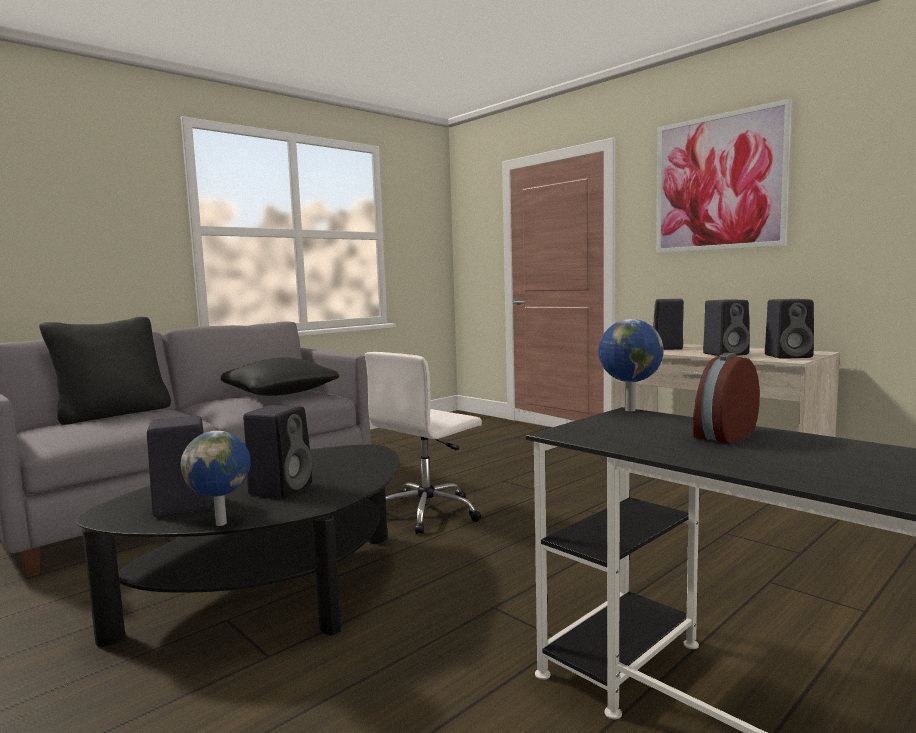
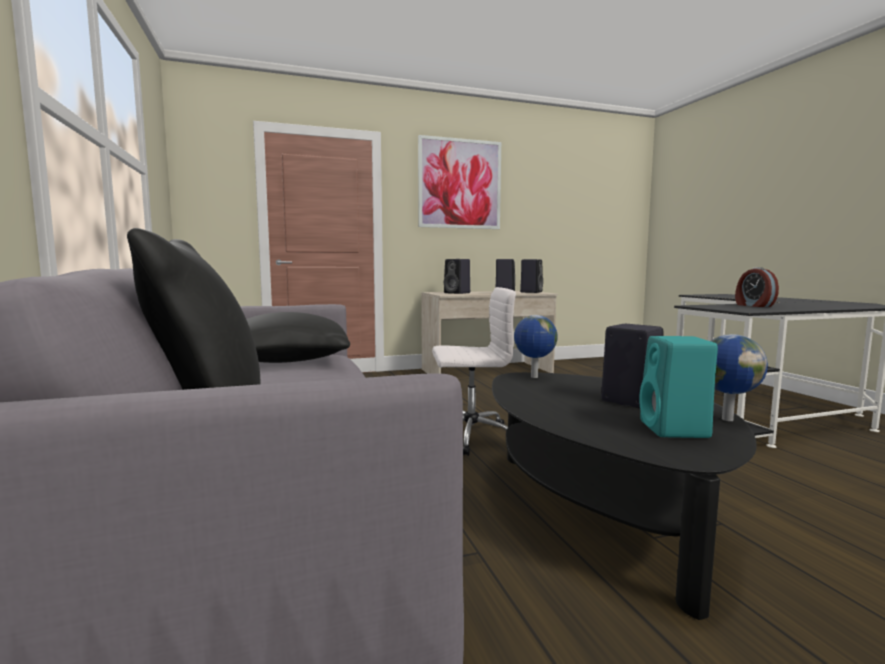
camera: 65 degrees left, 0 degrees up
(180, 507) = (675, 430): black speaker -> turquoise speaker
(428, 512) = (469, 437): white office chair -> white office chair turned 75 degrees counterclockwise
(628, 410) = (686, 305): globe -> globe (533, 377)

